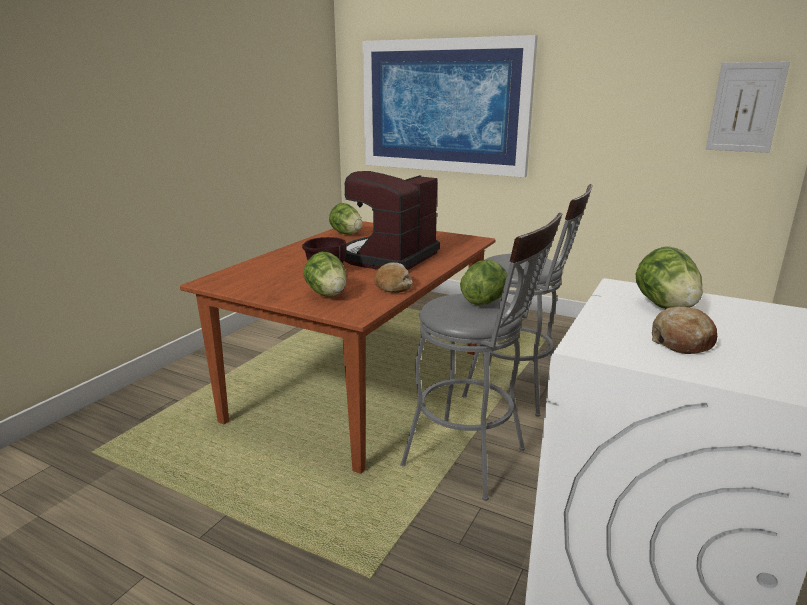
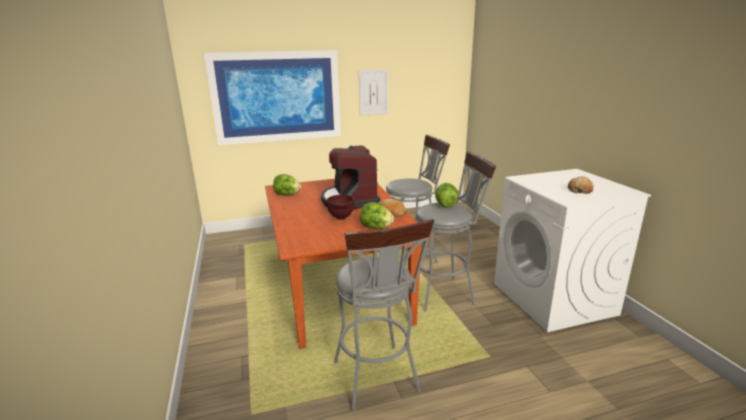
camera: 45 degrees left, 0 degrees up
(213, 503) = (378, 381): none -> grey stool
(665, 306) = (547, 180): lettuce -> none
(745, 107) = (443, 86): picture -> picture (373, 92)

